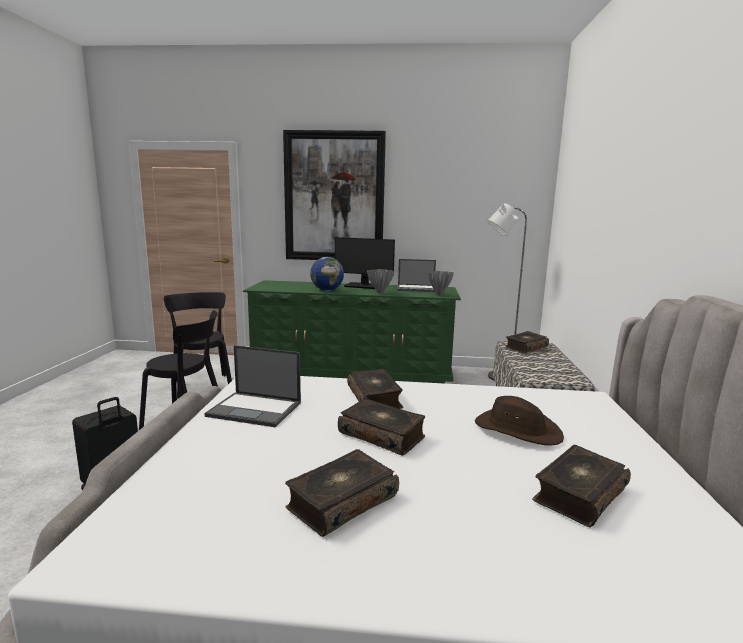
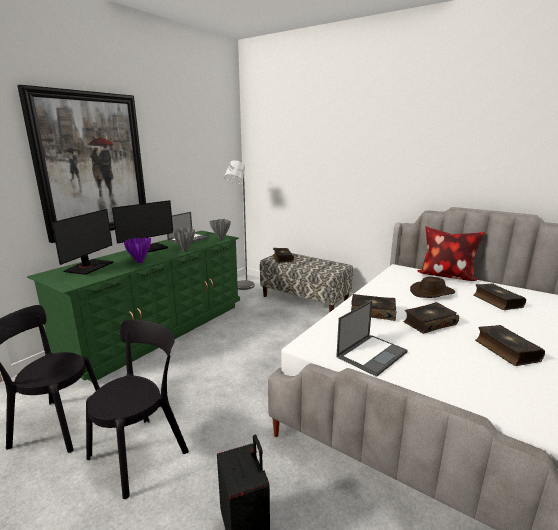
camera: 60 degrees left, 5 degrees up
(297, 284) = (88, 267): none -> monitor
(327, 290) = (139, 262): globe -> purple vase
(633, 437) = (446, 276): none -> pillow

